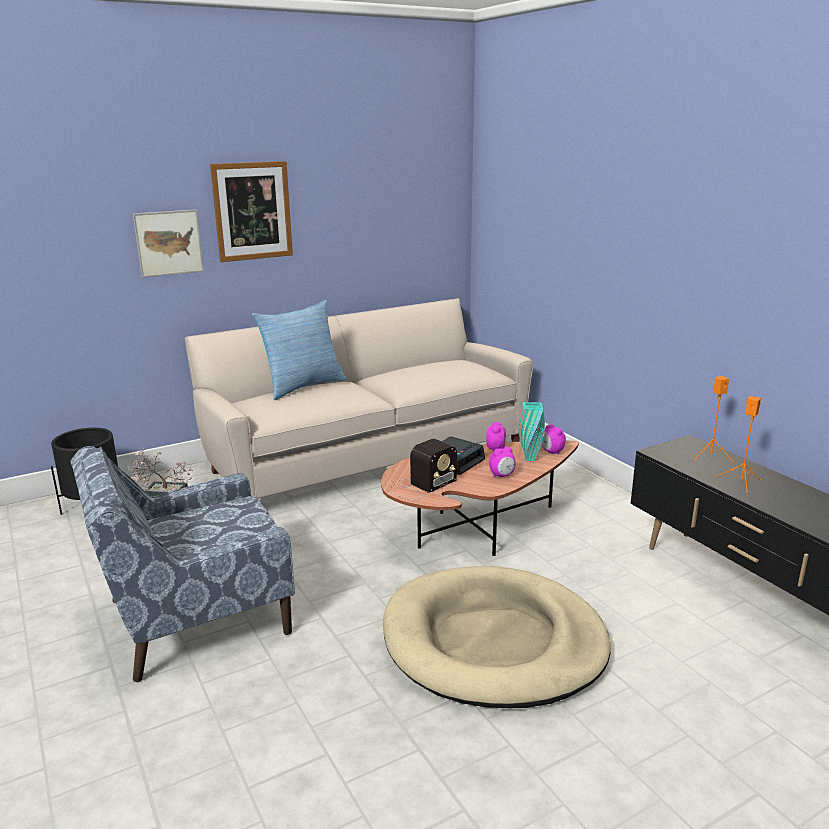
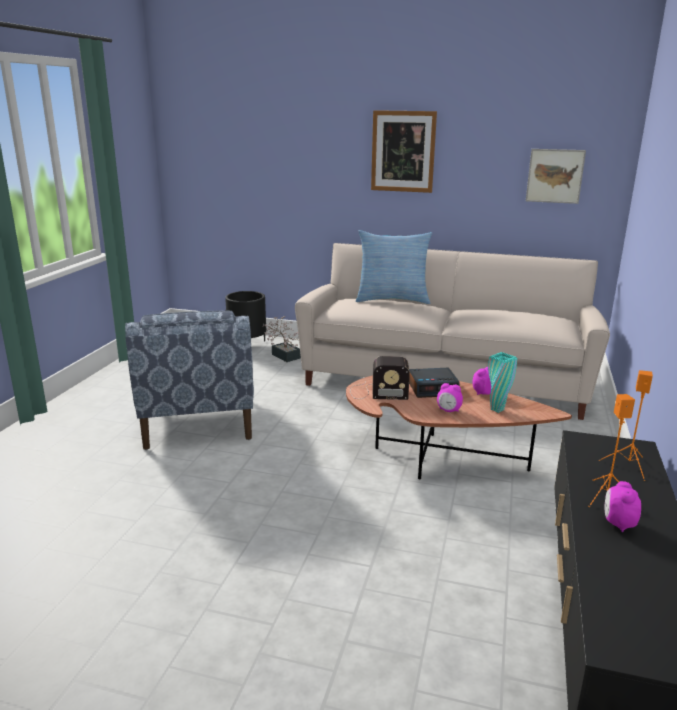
camera: 45 degrees right, 0 degrees up
(169, 243) = (335, 169): picture -> picture (555, 176)
(195, 618) = (197, 422): blue armchair -> blue armchair turned 120 degrees counterclockwise
(493, 642) = (318, 527): beige dog bed -> none
(551, 452) = (527, 413): alarm clock -> alarm clock (618, 524)

